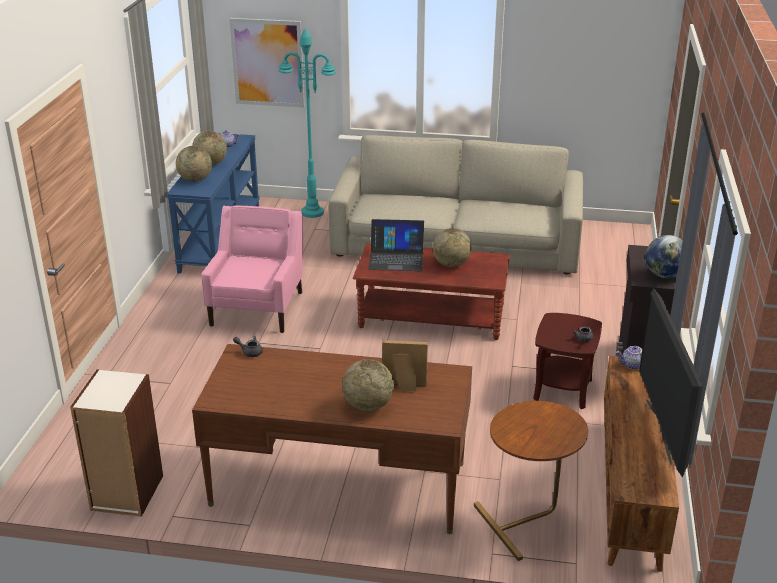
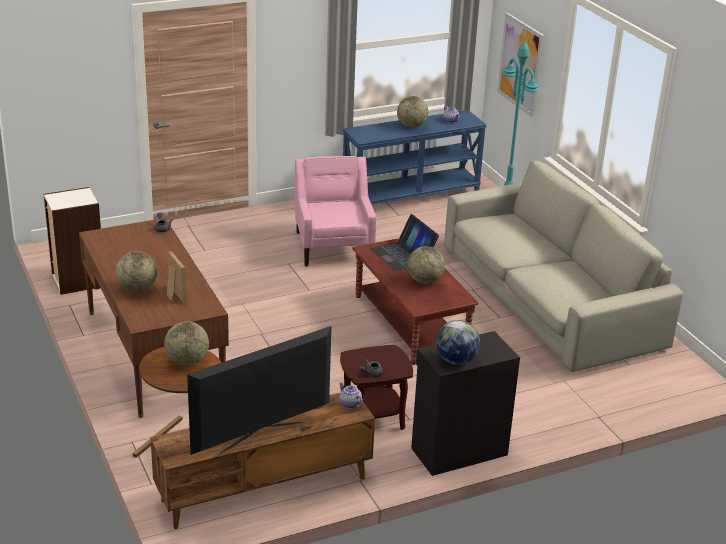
camera: 55 degrees right, 0 degrees up
(195, 179) = (377, 130): globe -> globe (187, 361)
(258, 308) = (333, 246): pink armchair -> pink armchair turned 75 degrees counterclockwise

